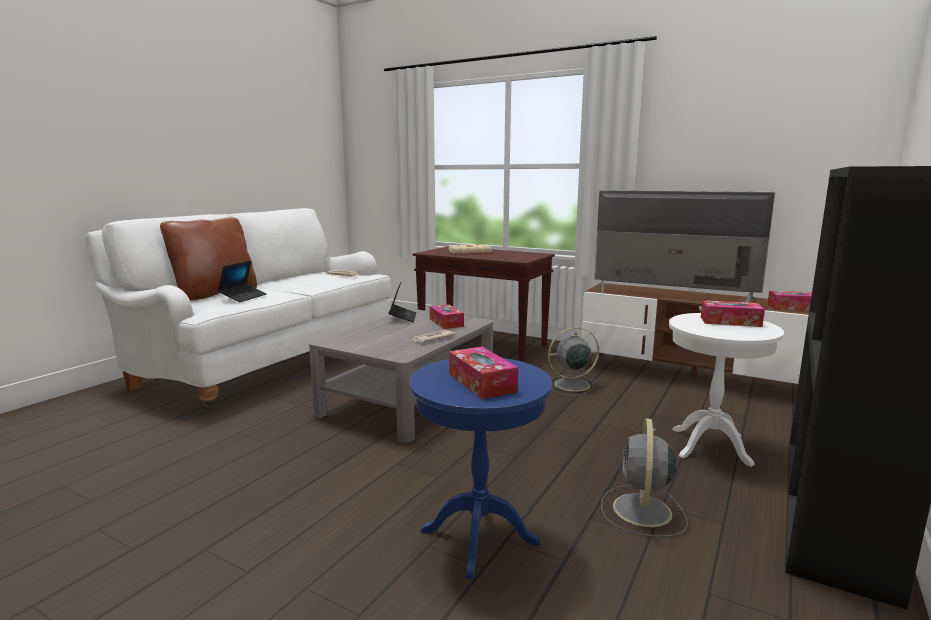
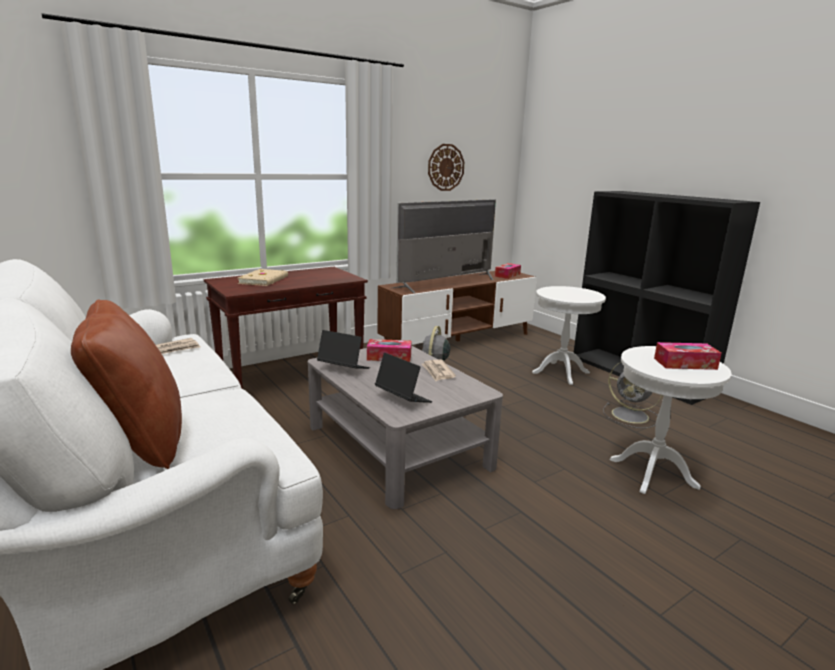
camera: 65 degrees left, 5 degrees up
(243, 297) = (223, 421): laptop -> laptop (403, 399)
(479, 536) = (653, 473): blue side table -> white side table
(730, 321) = (565, 291): tissue box -> none
(733, 152) = (445, 167): none -> wall clock

